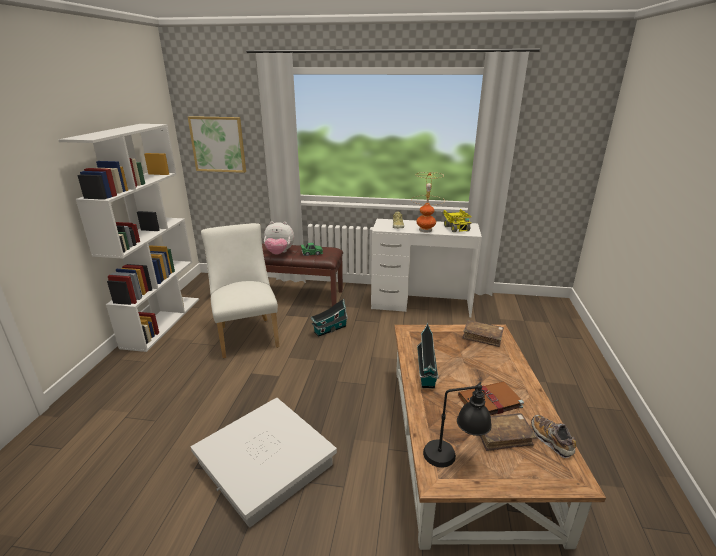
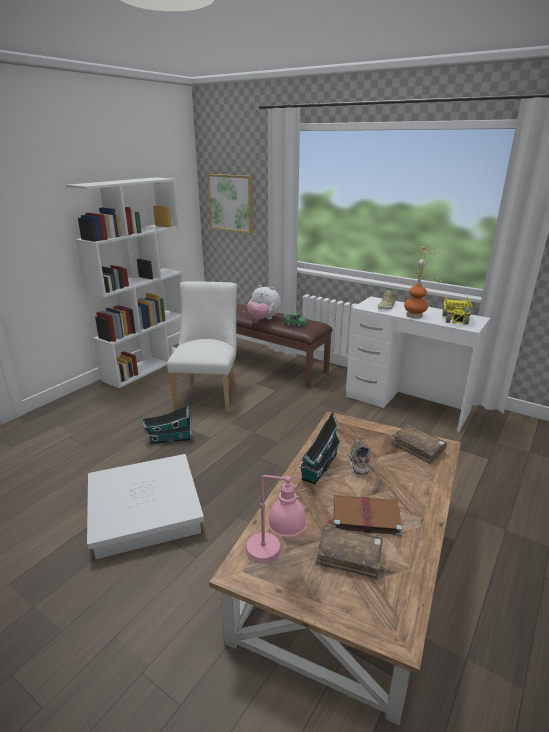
camera: 25 degrees right, 0 degrees up
(329, 329) = (287, 407): toy house -> toy house (169, 439)
(453, 457) = (275, 557): black table lamp -> pink table lamp
(551, 440) = (404, 581): shoe -> shoe (358, 462)

